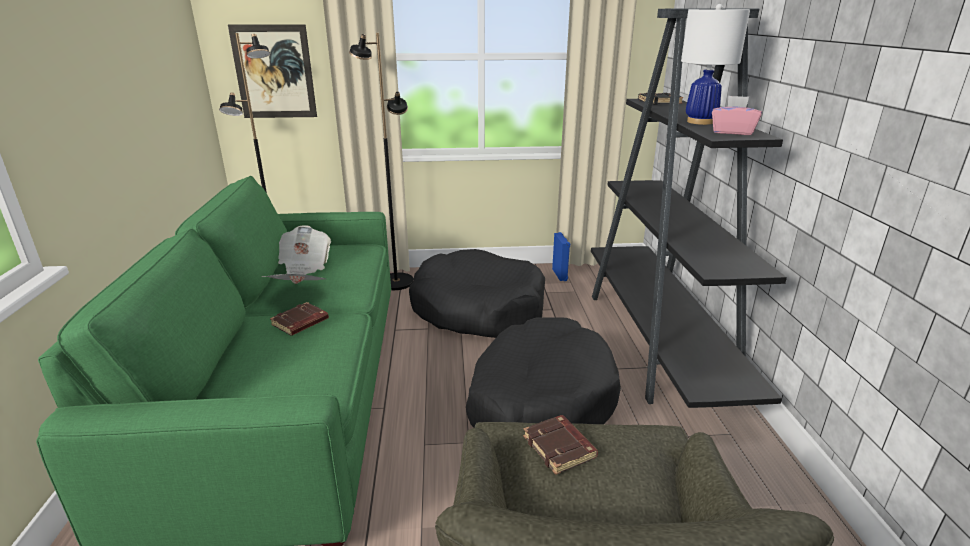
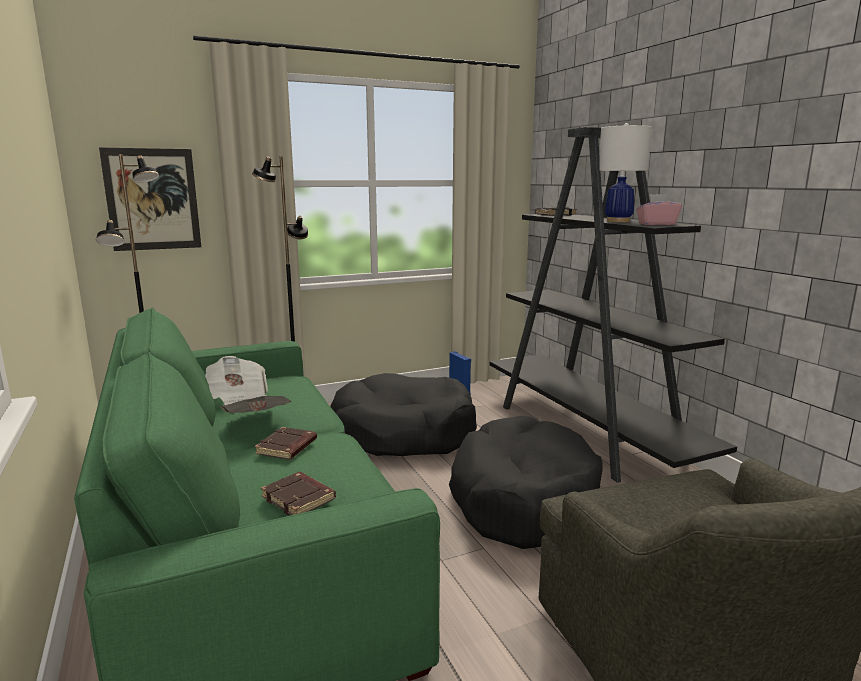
camera: 20 degrees left, 10 degrees down
(560, 448) = (641, 499): brown book -> brown book (300, 499)

